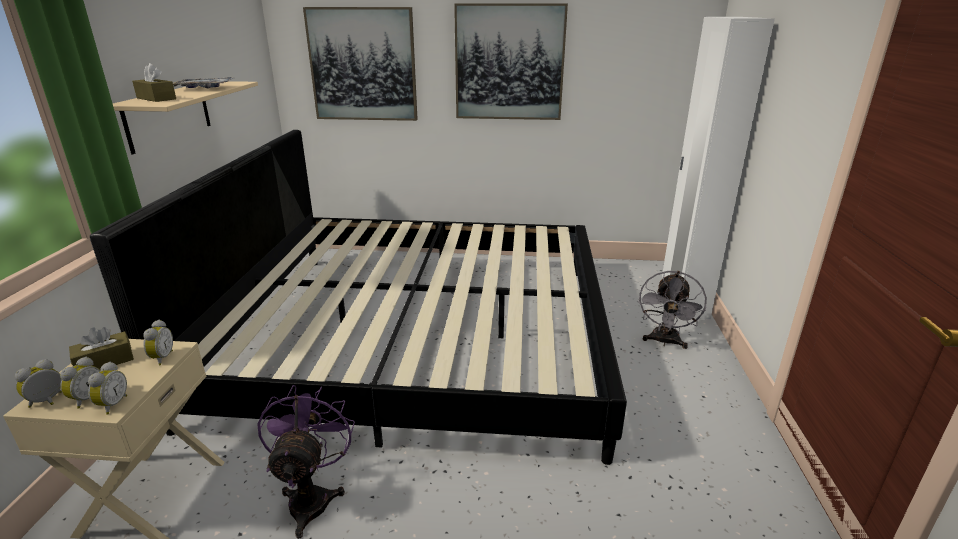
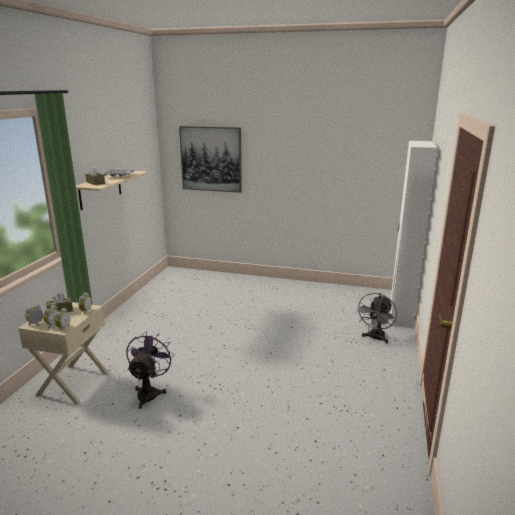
camera: 10 degrees right, 5 degrees down
(418, 335) = (226, 321): bed -> none
(509, 63) = (297, 160): picture -> none

